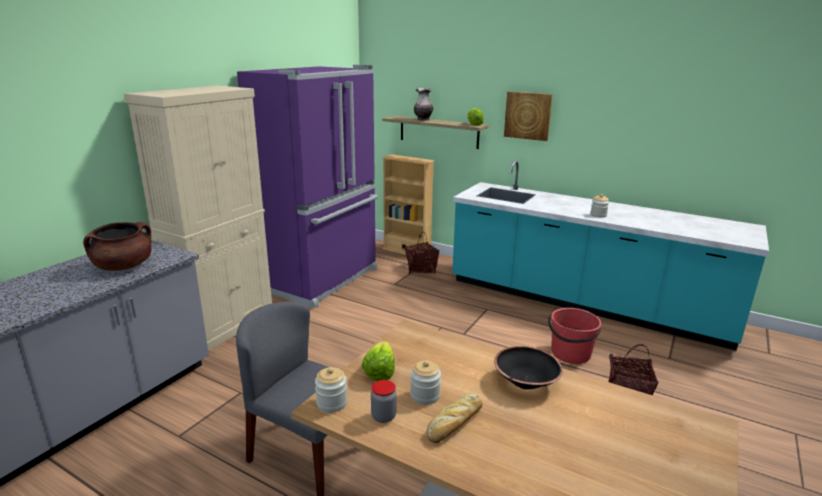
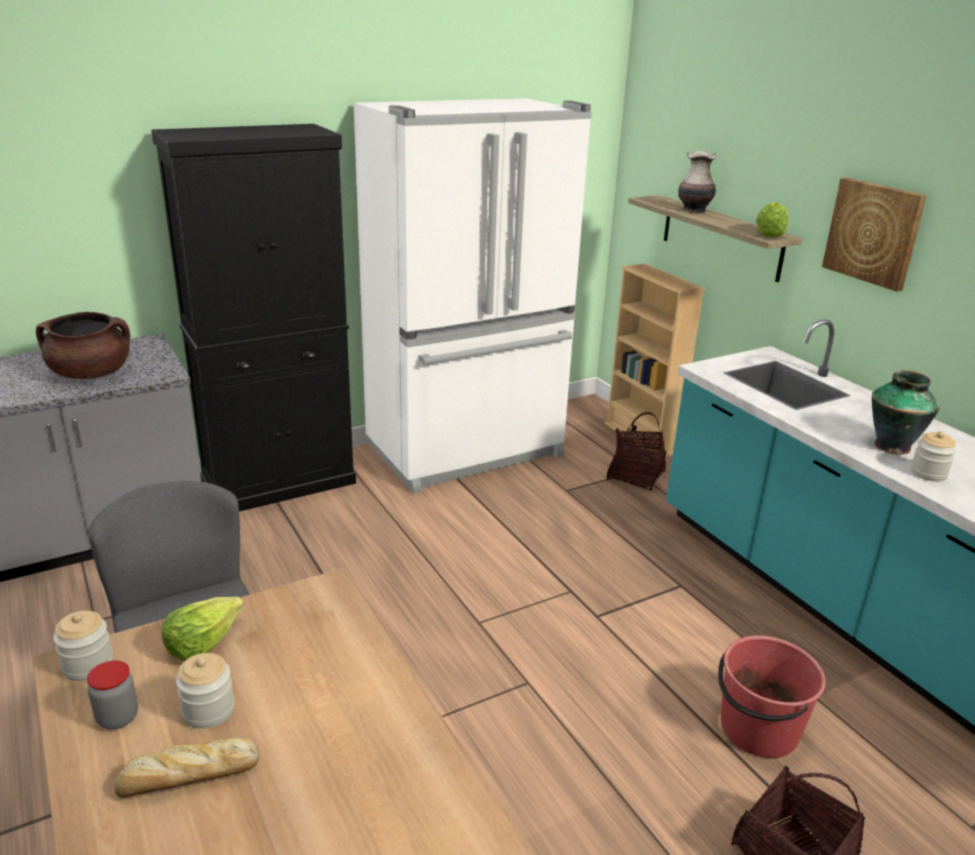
camera: 30 degrees right, 5 degrees up
(224, 325) = (279, 483): beige cabinet -> black cabinet
(323, 280) = (468, 452): purple fridge -> white fridge
(525, 381) = (378, 757): black bowl -> none
(574, 208) = (891, 446): none -> vase

